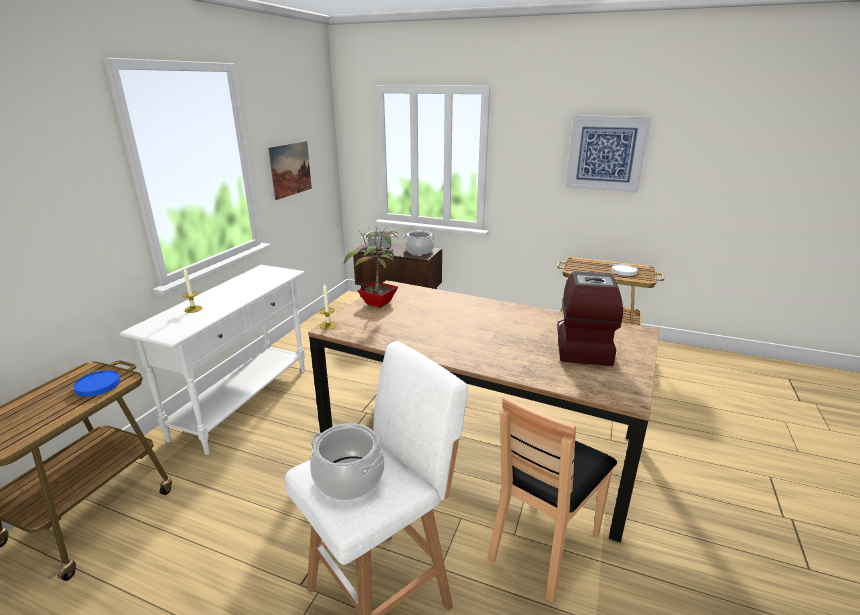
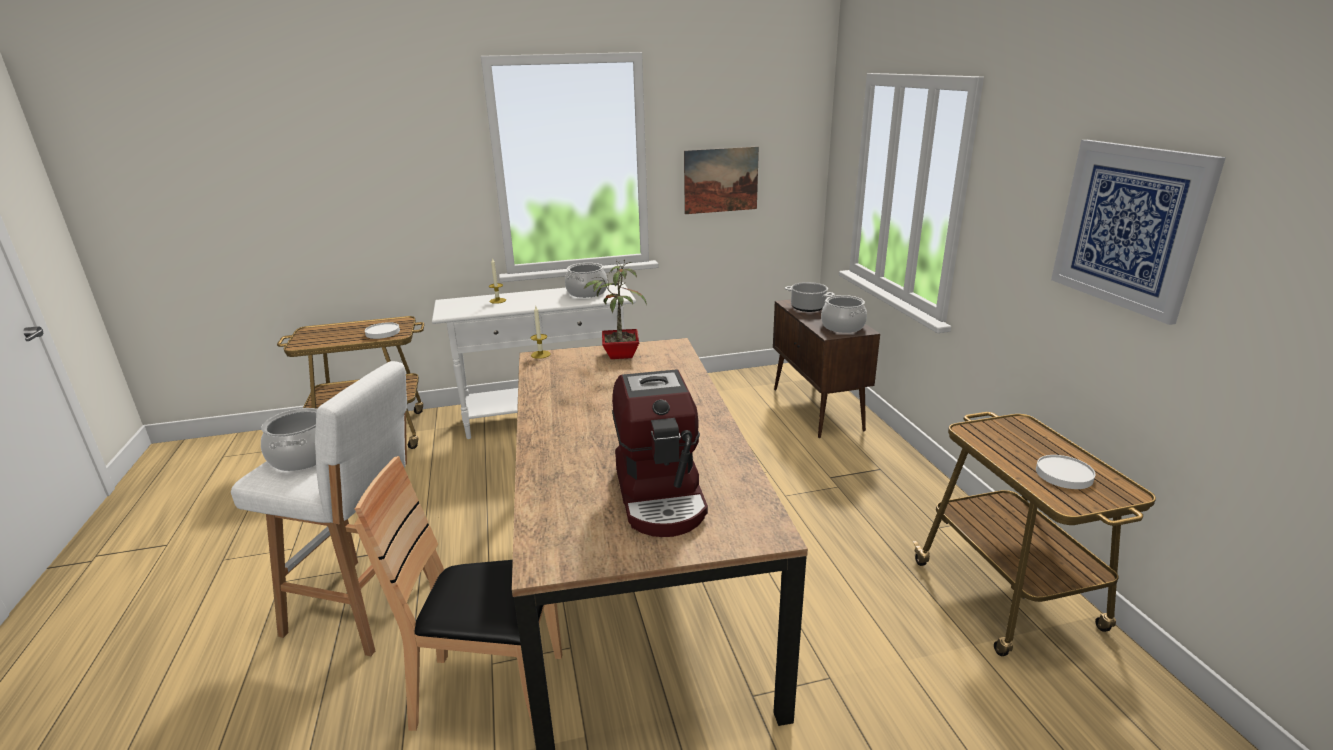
camera: 55 degrees right, 0 degrees up
(98, 385) = (383, 332): blue plate -> white plate
(255, 278) = (587, 292): none -> cooking pot
(581, 345) = (661, 495): coffee machine -> coffee machine turned 105 degrees clockwise

